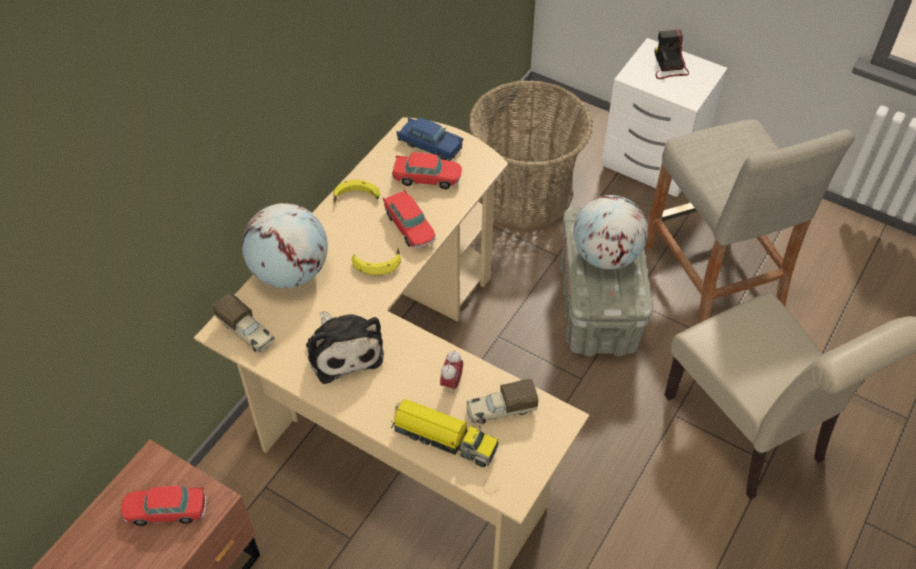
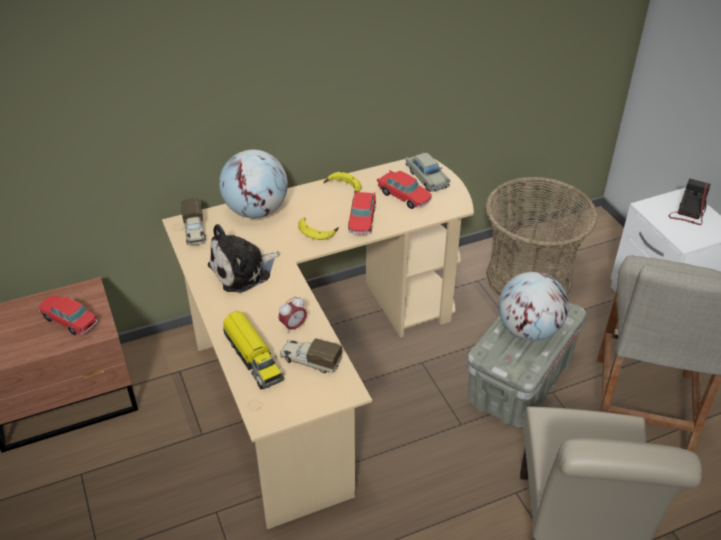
camera: 35 degrees right, 10 degrees down
(343, 349) = (243, 270): plush toy -> plush toy turned 45 degrees clockwise
(430, 144) = (427, 177): blue toy car -> beige toy car

